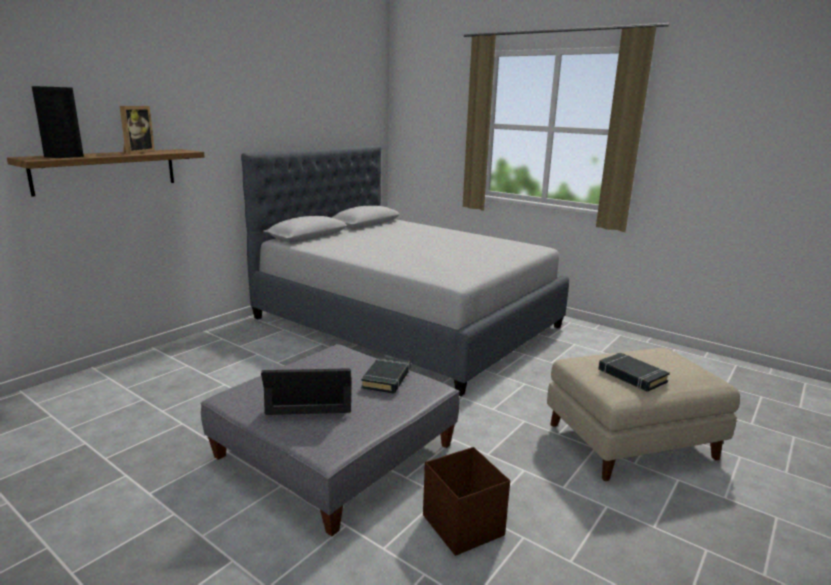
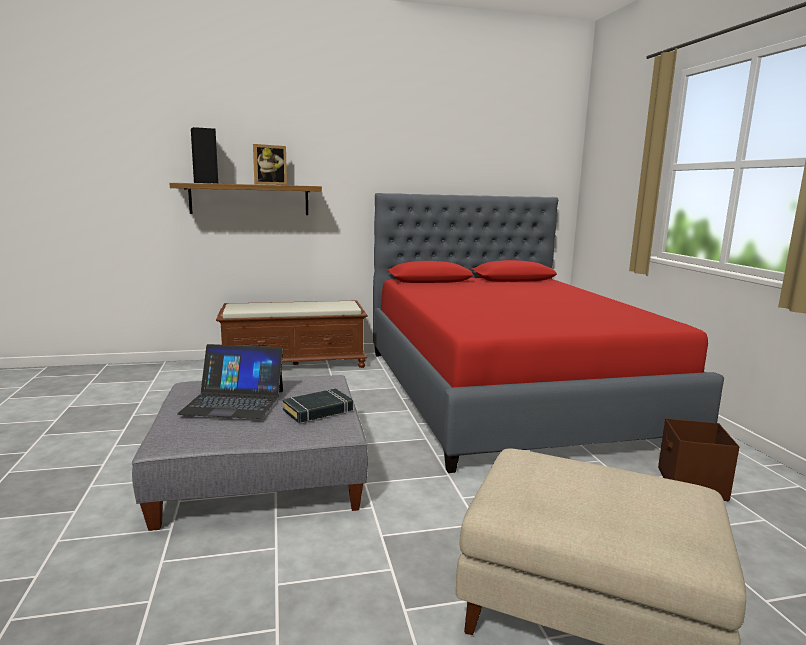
camera: 40 degrees right, 5 degrees down
(189, 348) = (295, 363): none -> brown bench
(310, 396) = (234, 402): laptop -> laptop turned 150 degrees clockwise
(407, 322) = (508, 392): grey bed -> red bed
(463, 526) = (245, 584): brown storage box -> brown storage box (691, 484)
(631, 376) = (557, 494): black book -> none

